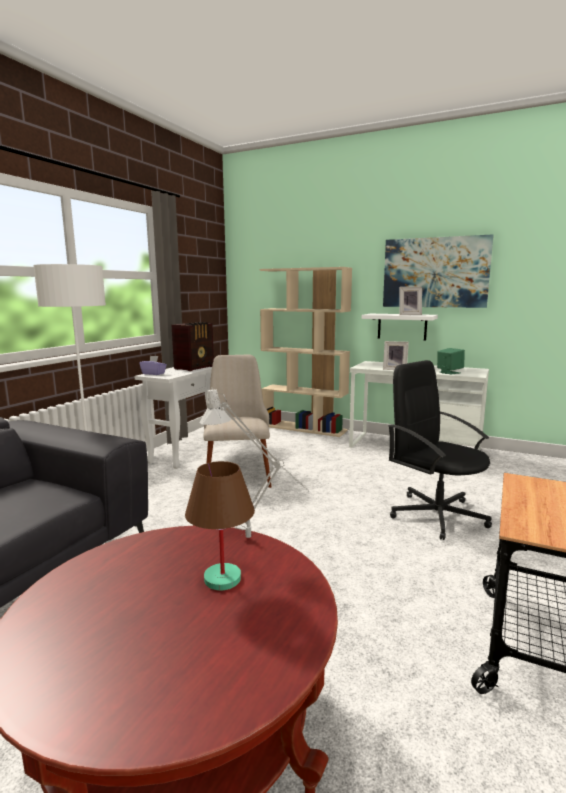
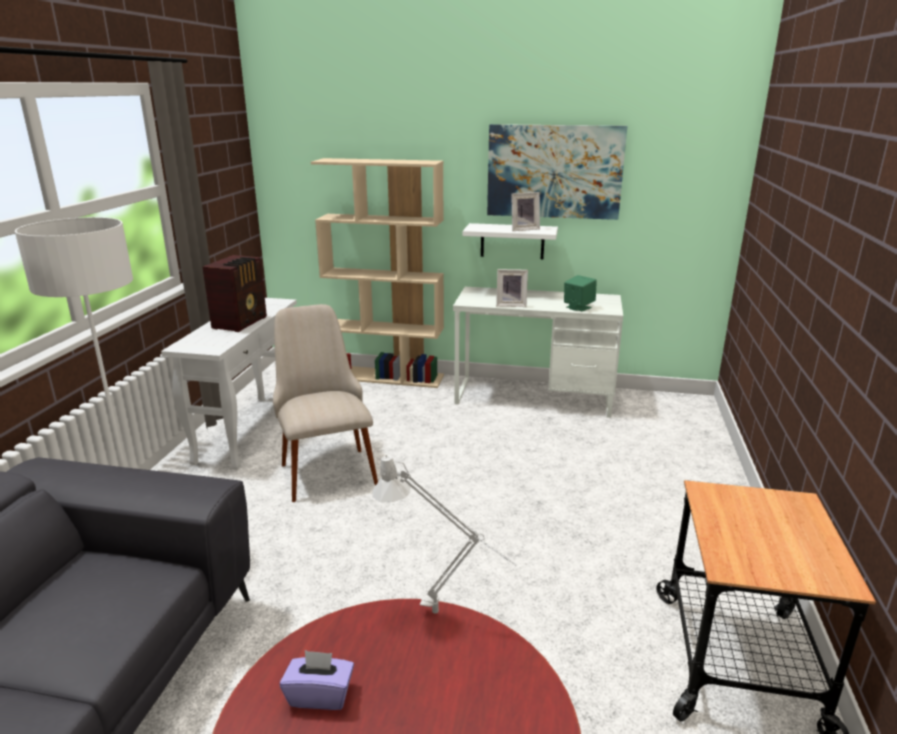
camera: 15 degrees left, 10 degrees up
(153, 373) = (188, 343): purple tissue box -> purple tissue box (320, 695)
(221, 579) = (433, 679): brown table lamp -> none
(436, 514) = (585, 499): black office chair -> none

